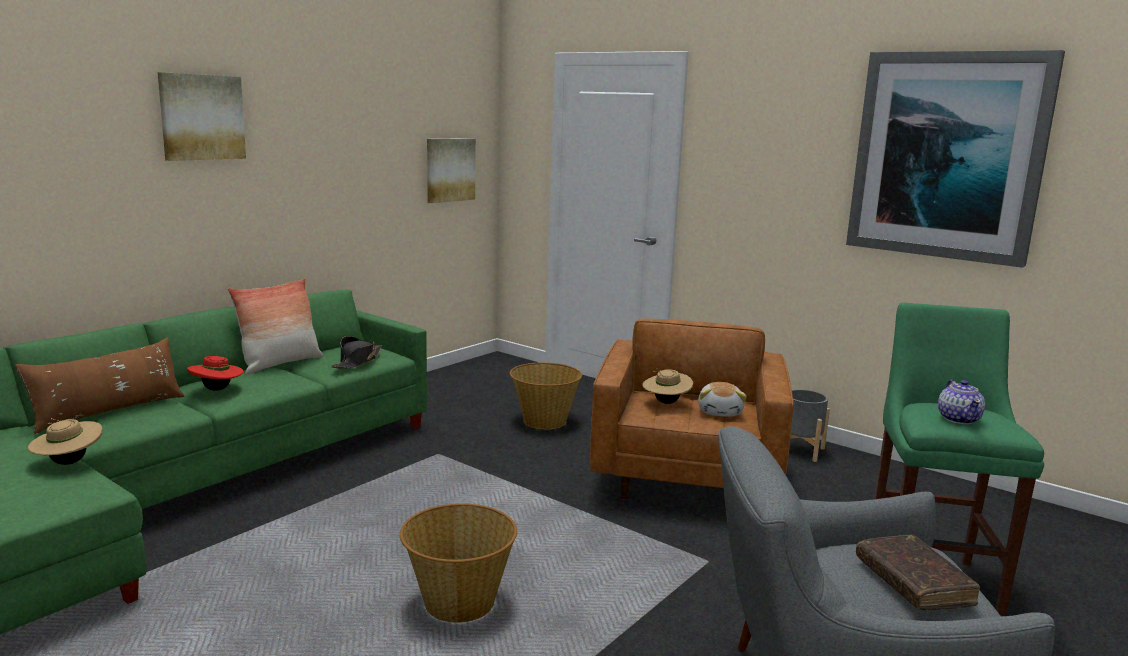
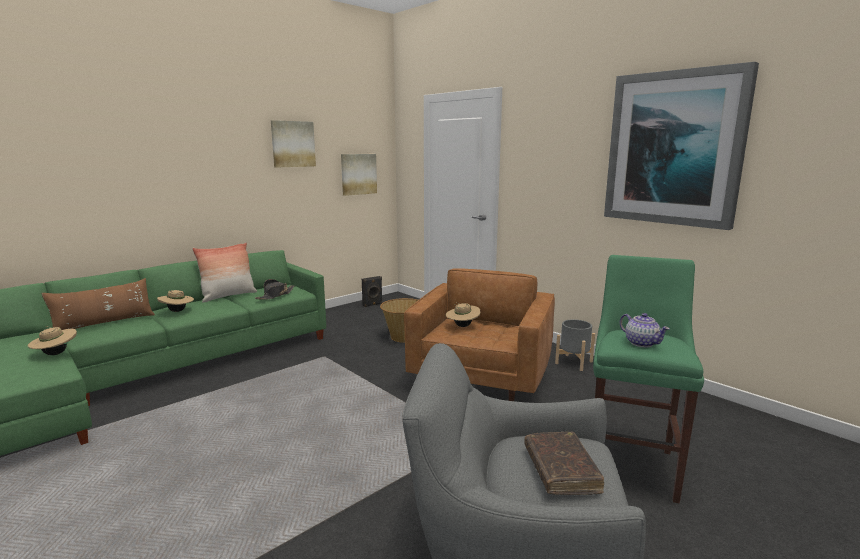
camera: 10 degrees right, 0 degrees up
(201, 117) = (179, 141): picture -> picture (293, 144)
(217, 390) = (177, 311): red hat -> beige hat
(458, 603) = (283, 458): basket -> none
(469, 373) = (372, 305): none -> black speaker
(720, 412) = (497, 333): plush toy -> none
(959, 419) = (641, 343): teapot -> teapot turned 45 degrees counterclockwise

